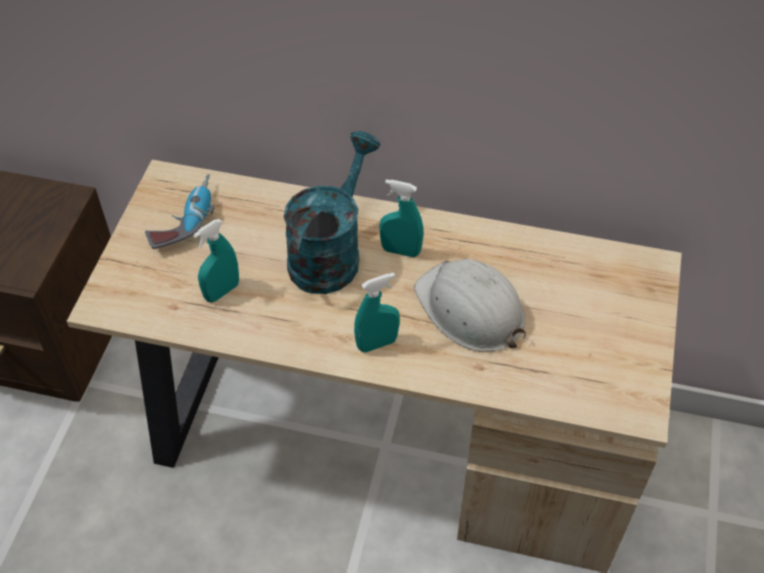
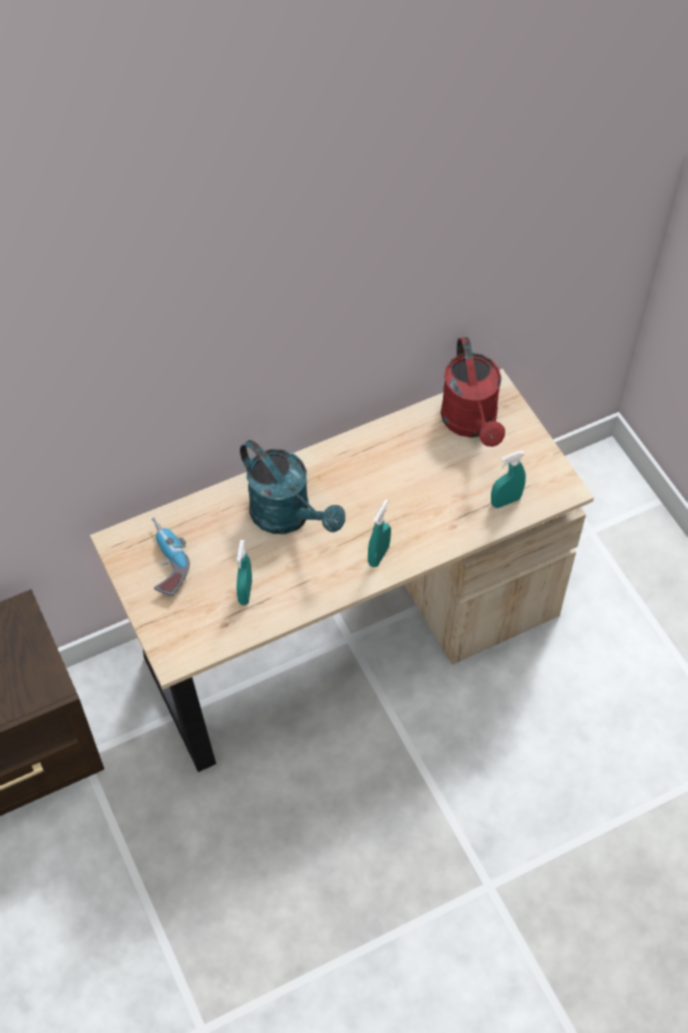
camera: 40 degrees left, 5 degrees up
(330, 253) = (288, 516): turquoise watering can -> turquoise watering can turned 150 degrees clockwise
(400, 251) = (332, 484): turquoise spray bottle -> turquoise spray bottle (505, 501)
(470, 309) = (413, 493): white hard hat -> none
(597, 283) = (472, 423): none -> red watering can

